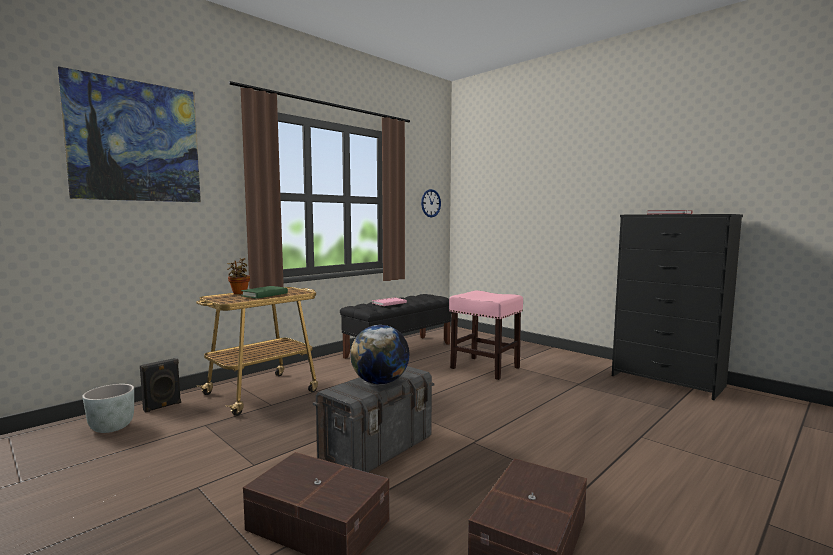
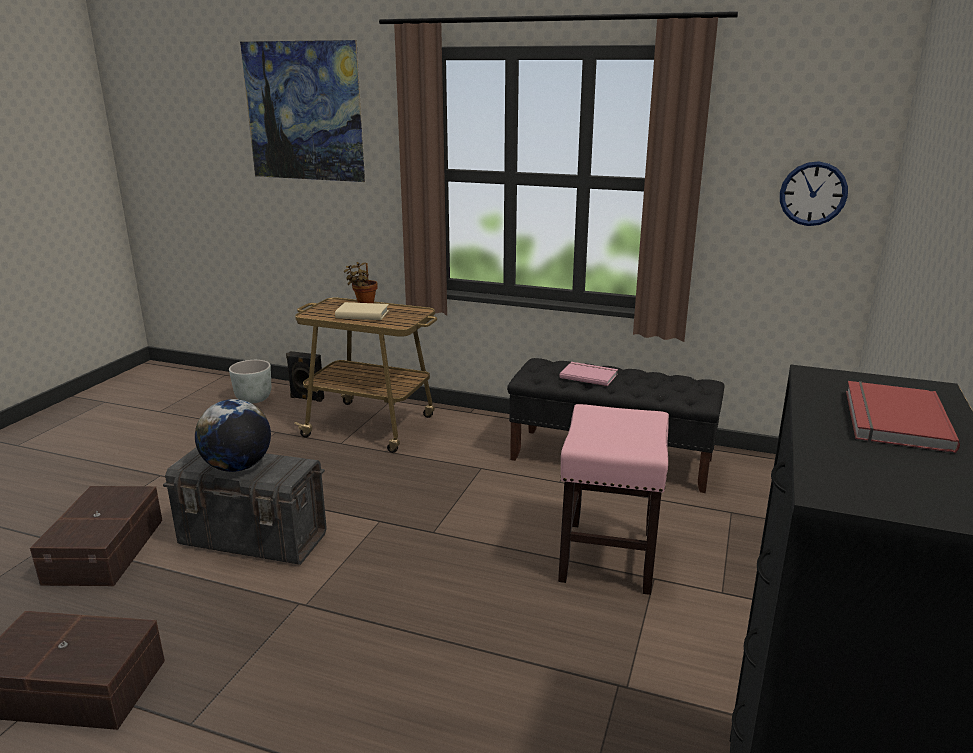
camera: 65 degrees right, 15 degrees up
(264, 295) = (362, 314): green book -> beige book

